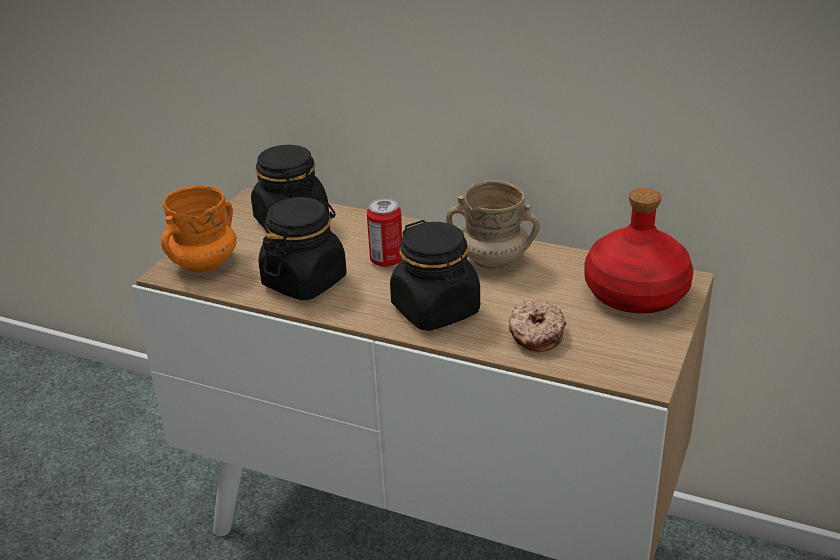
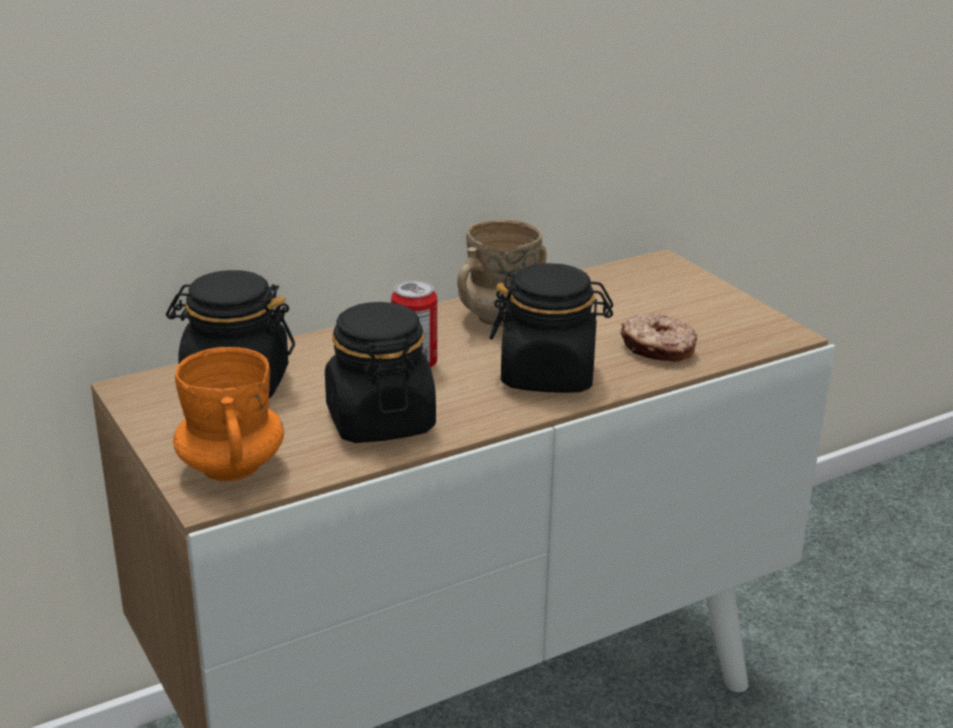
camera: 55 degrees left, 5 degrees down
(636, 294) = (656, 286): red bottle -> none

